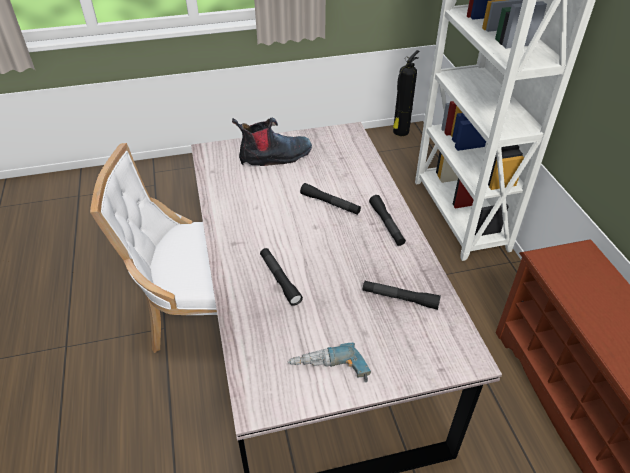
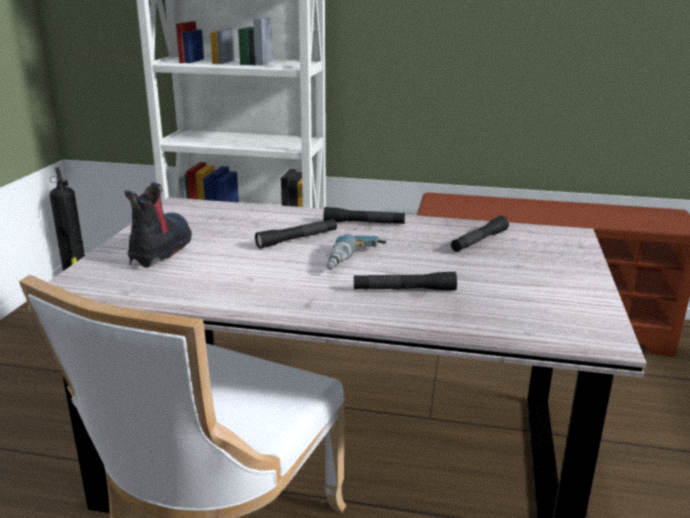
camera: 65 degrees left, 20 degrees down
(329, 373) = (568, 293): power drill -> power drill (355, 261)

